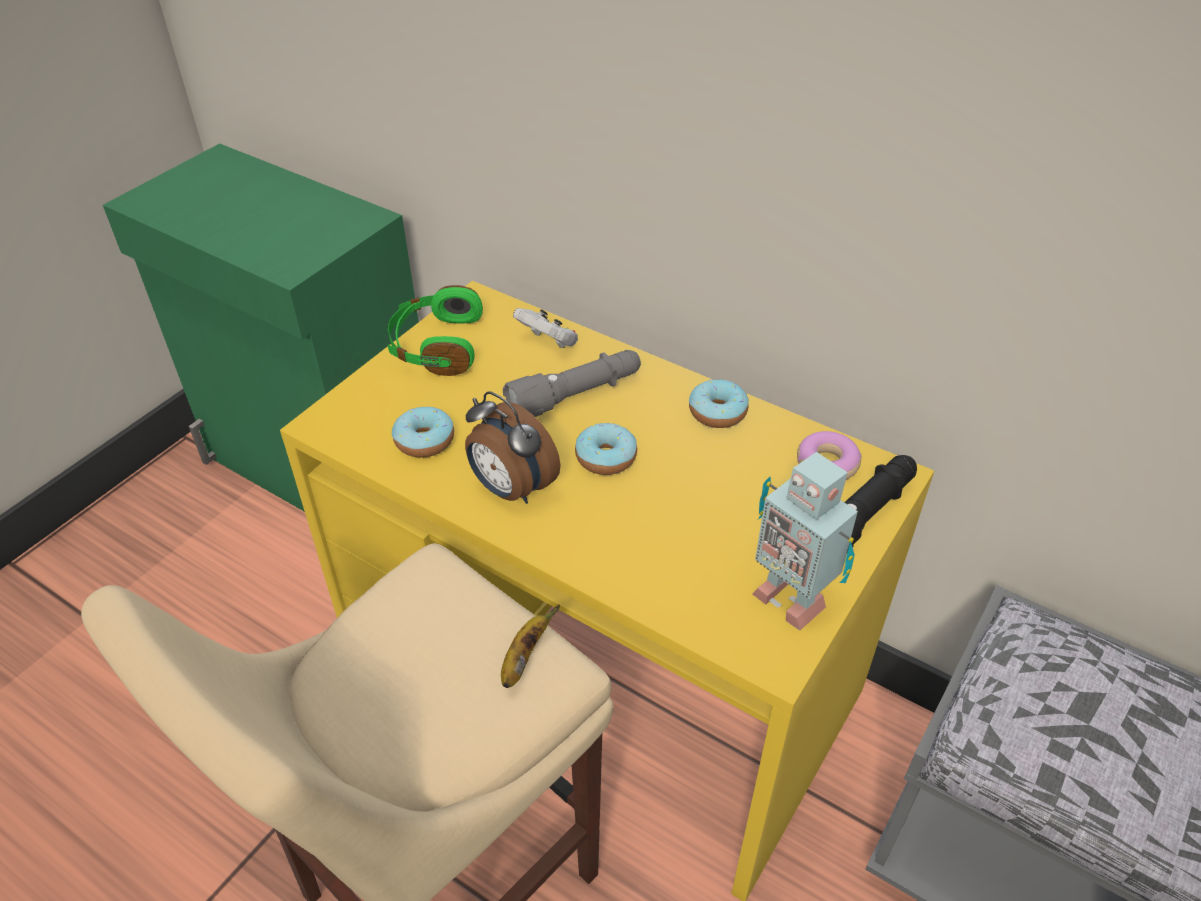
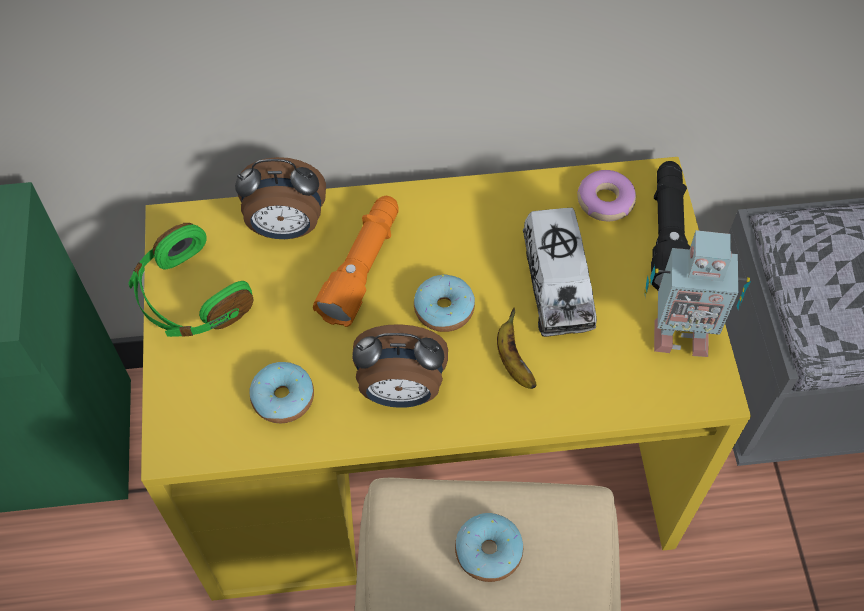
camera: 40 degrees left, 15 degrees up
(524, 657) = (548, 521): banana -> banana (513, 361)
(549, 342) = (286, 228): white game controller -> alarm clock
(575, 396) = (362, 267): grey flashlight -> orange flashlight
(717, 412) = (487, 207): donut -> donut (488, 552)
(718, 495) = (557, 284): none -> toy truck

